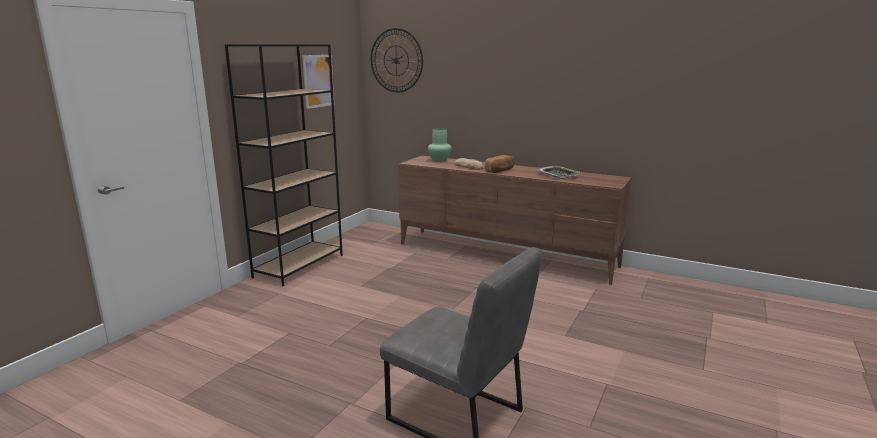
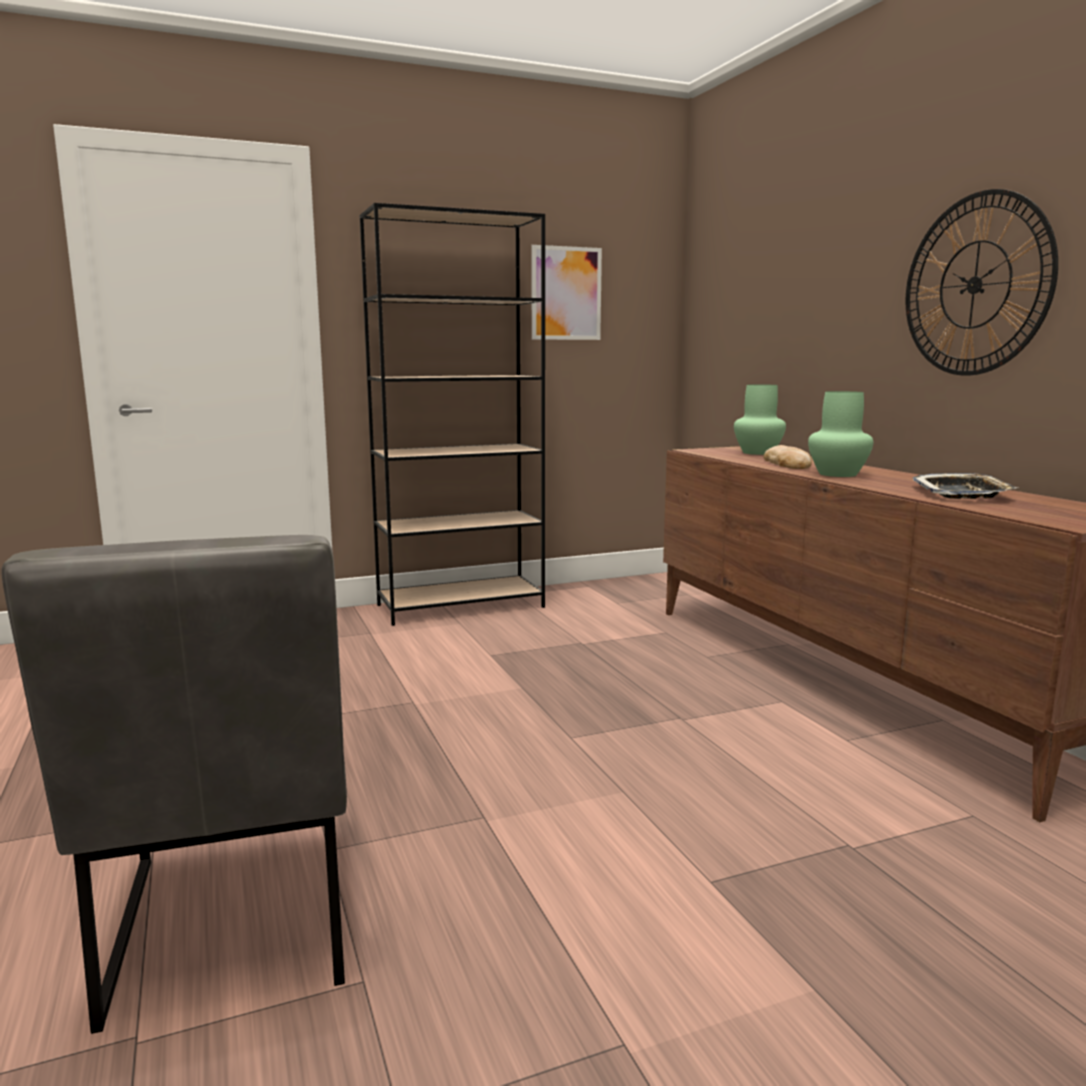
camera: 40 degrees right, 5 degrees down
(396, 60) = (727, 256): wall clock -> wall clock (975, 285)
(500, 170) = (836, 474): bread -> green vase

